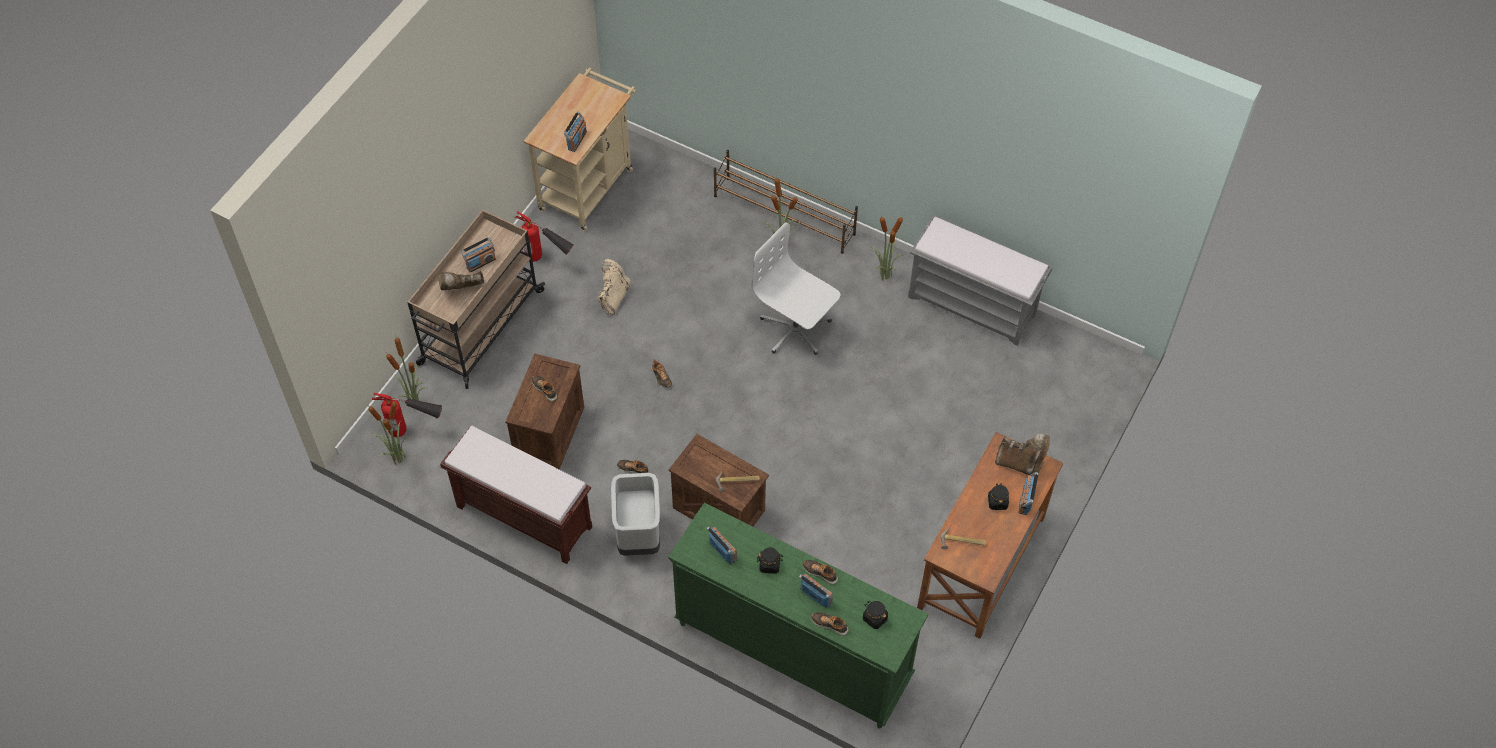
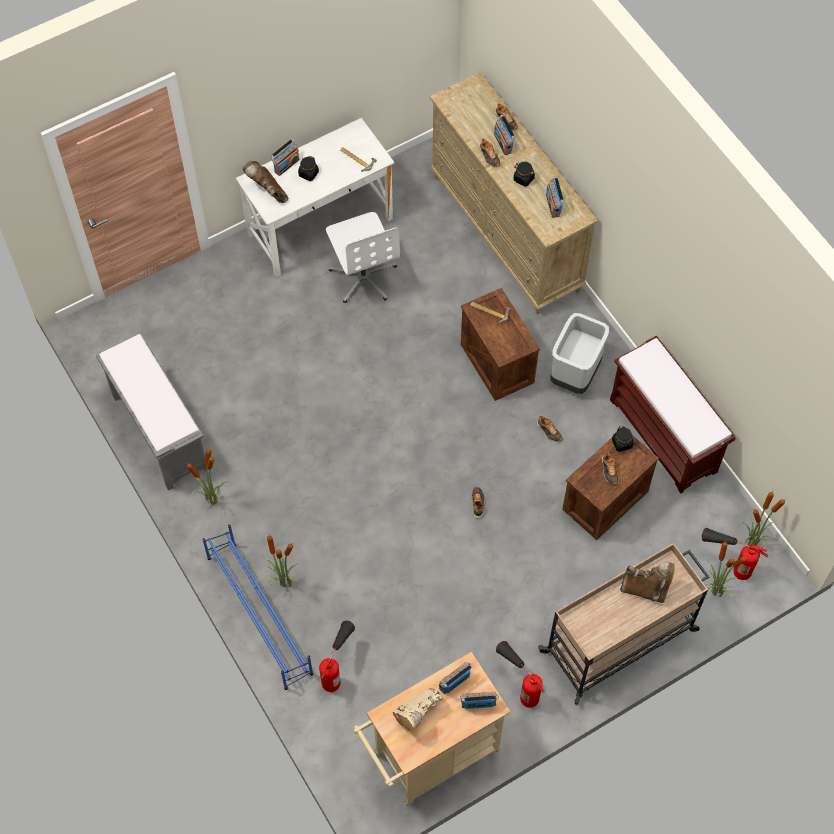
camera: 150 degrees left, 5 degrees up
(480, 263) = (614, 610): radio -> radio (478, 703)
(613, 297) = (476, 609): beige boot -> beige boot (417, 714)
(698, 209) = (337, 667): none -> fire extinguisher
(784, 215) = (259, 614): brown shoe rack -> blue shoe rack
(792, 651) = (506, 234): green dresser -> beige dresser
(795, 329) = (330, 489): white office chair -> white office chair (364, 277)
(874, 618) = (470, 110): black jar -> black jar (622, 443)
(982, 562) = (320, 226): brown desk -> white desk

